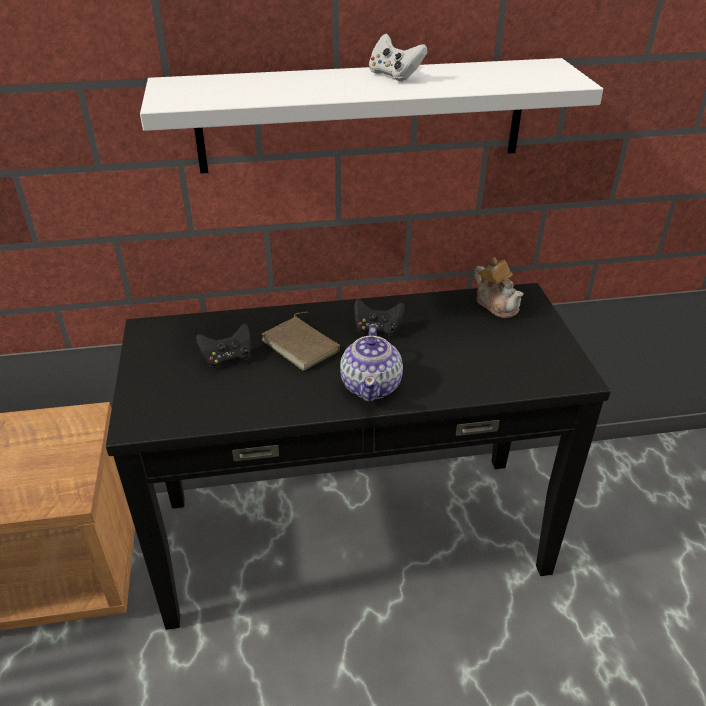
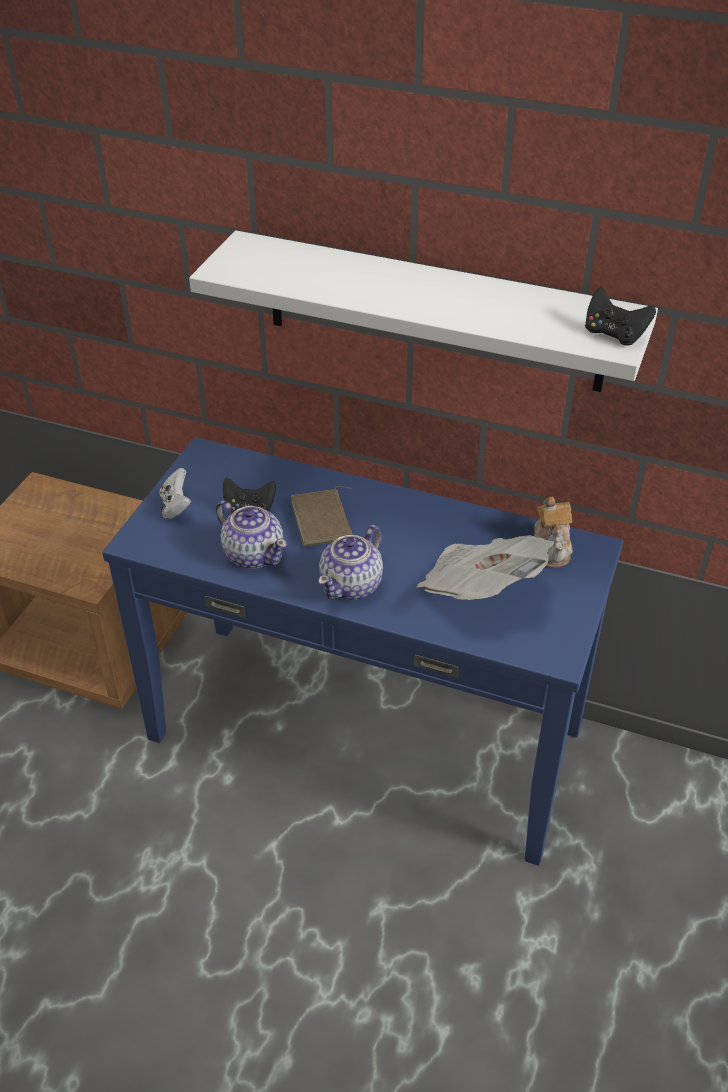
camera: 30 degrees right, 5 degrees up
(262, 393) = (253, 554): none -> teapot
(352, 534) = (365, 732): black console table -> blue console table
(377, 329) = (406, 530): black game controller -> black game controller (614, 334)
(394, 76) = (449, 288): white game controller -> white game controller (176, 506)
(475, 351) = (481, 589): none -> newspaper

